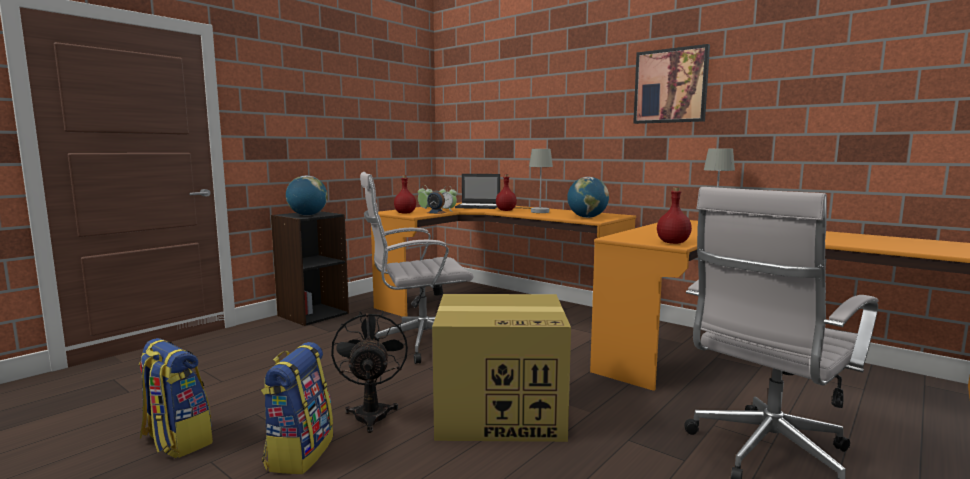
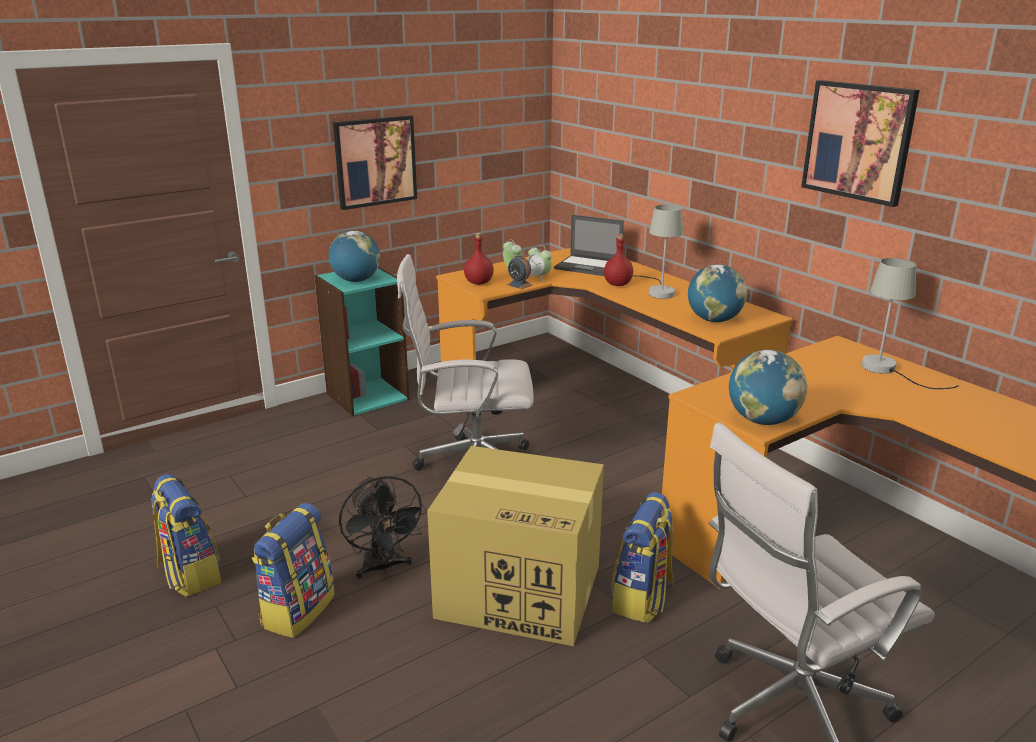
camera: 15 degrees right, 15 degrees up
(313, 314) = (367, 396): black bookcase -> turquoise bookcase
(318, 132) = (375, 161): none -> picture
(371, 412) = (383, 567): black fan -> black fan turned 150 degrees clockwise
(601, 404) = (642, 598): none -> backpack
(673, 243) = (762, 420): red bottle -> globe

